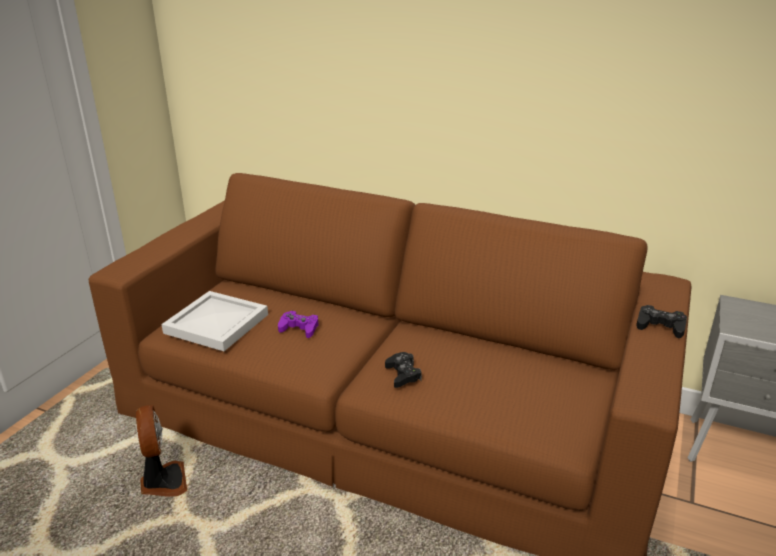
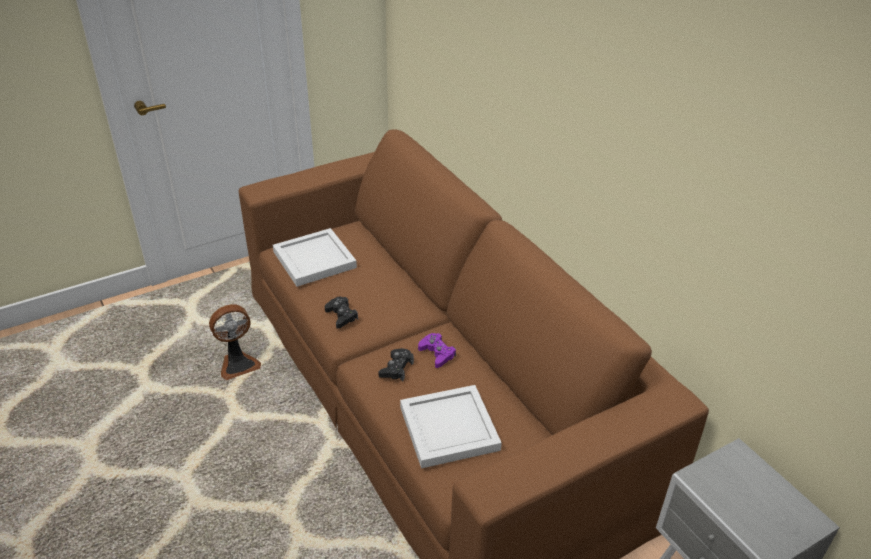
camera: 35 degrees right, 10 degrees up
(163, 482) = (238, 364): fan -> fan turned 45 degrees clockwise
(299, 328) = (365, 291): purple game controller -> purple game controller (437, 353)
(506, 398) = (448, 429): none -> white tray
(660, 326) = (598, 436): black game controller -> black game controller (341, 316)

